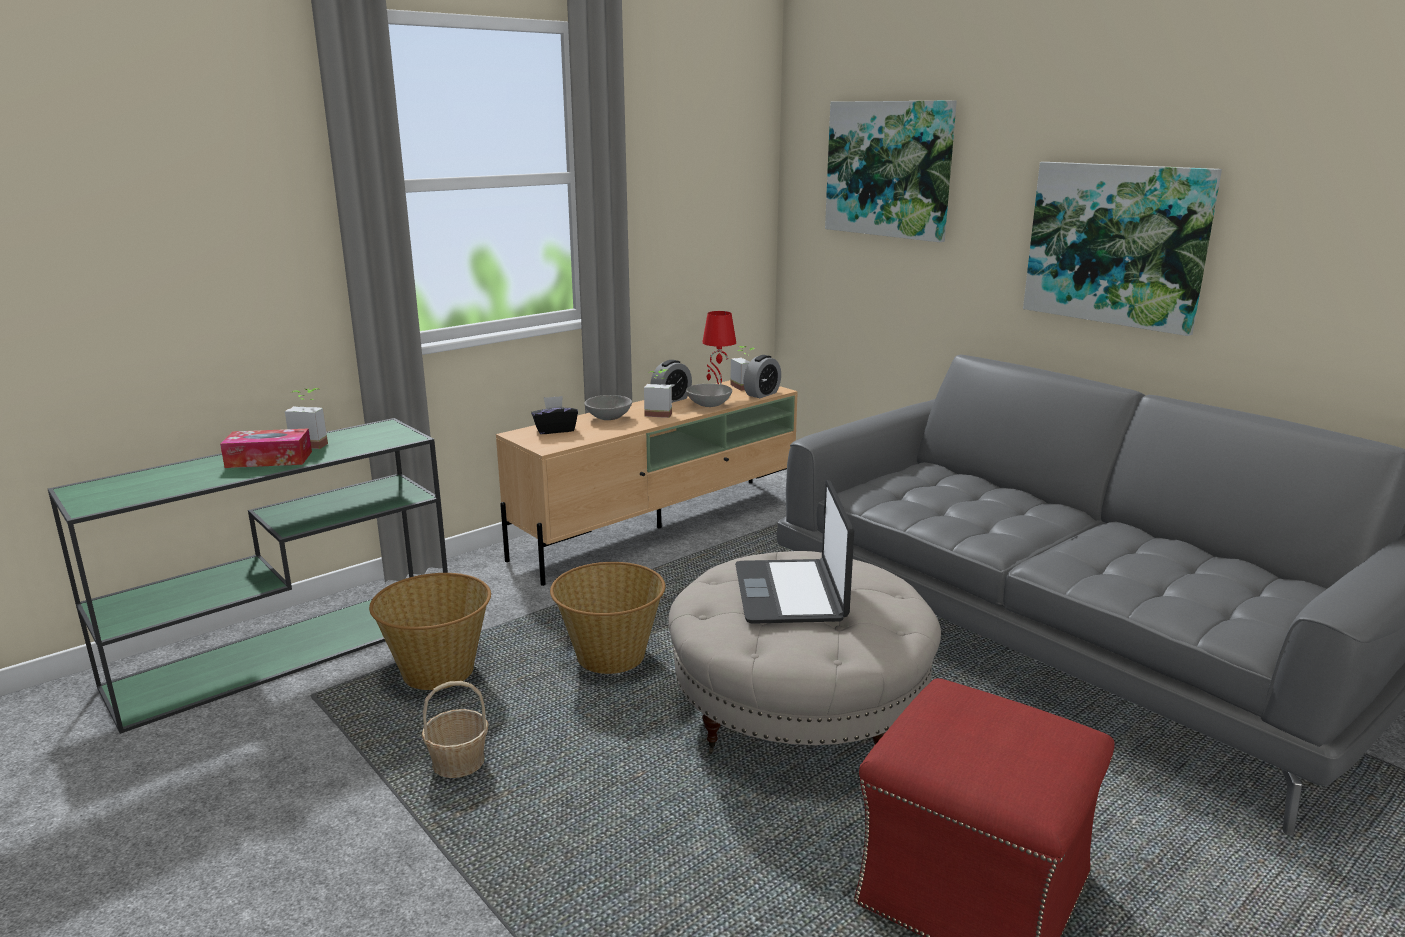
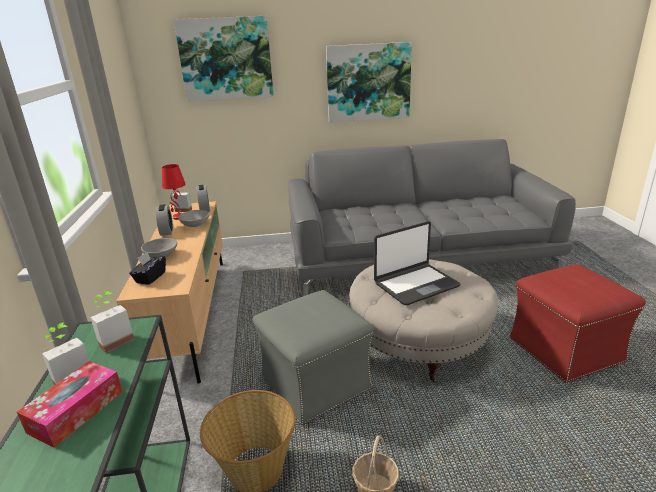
camera: 55 degrees left, 5 degrees up
(610, 657) = (314, 384): basket -> grey ottoman
(659, 413) = (183, 240): potted plant -> potted plant (114, 340)
(791, 593) = (415, 284): laptop -> laptop turned 60 degrees counterclockwise

